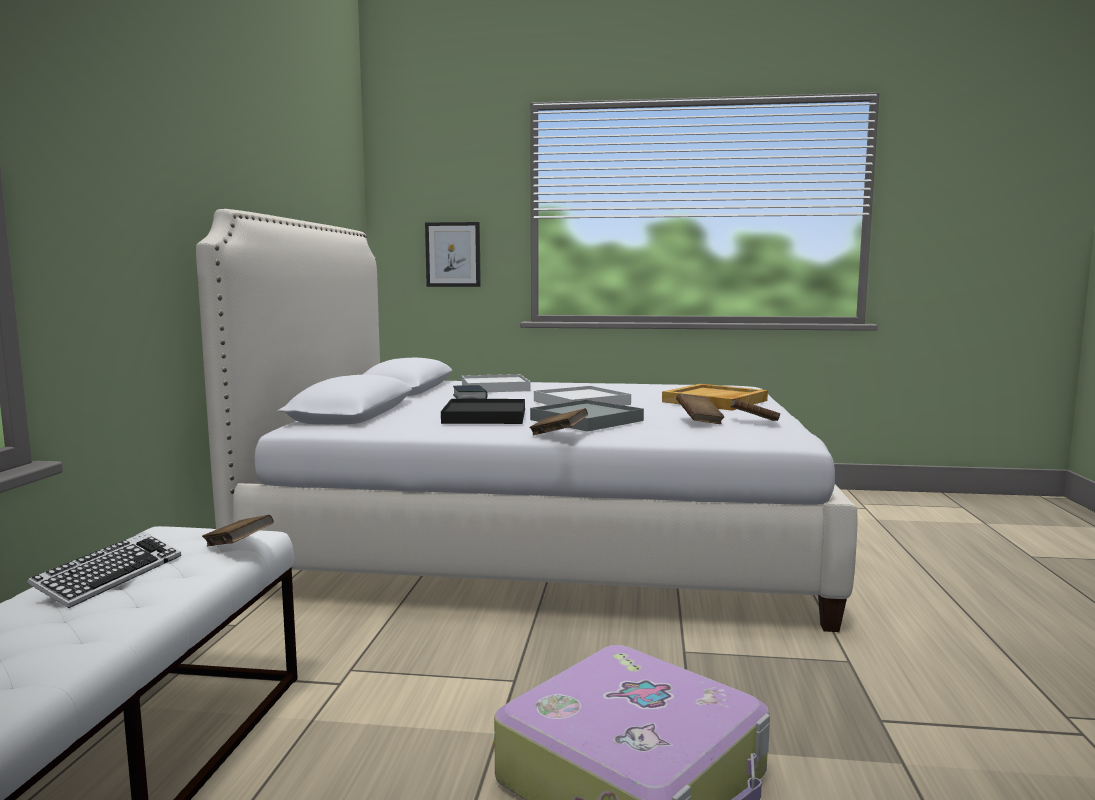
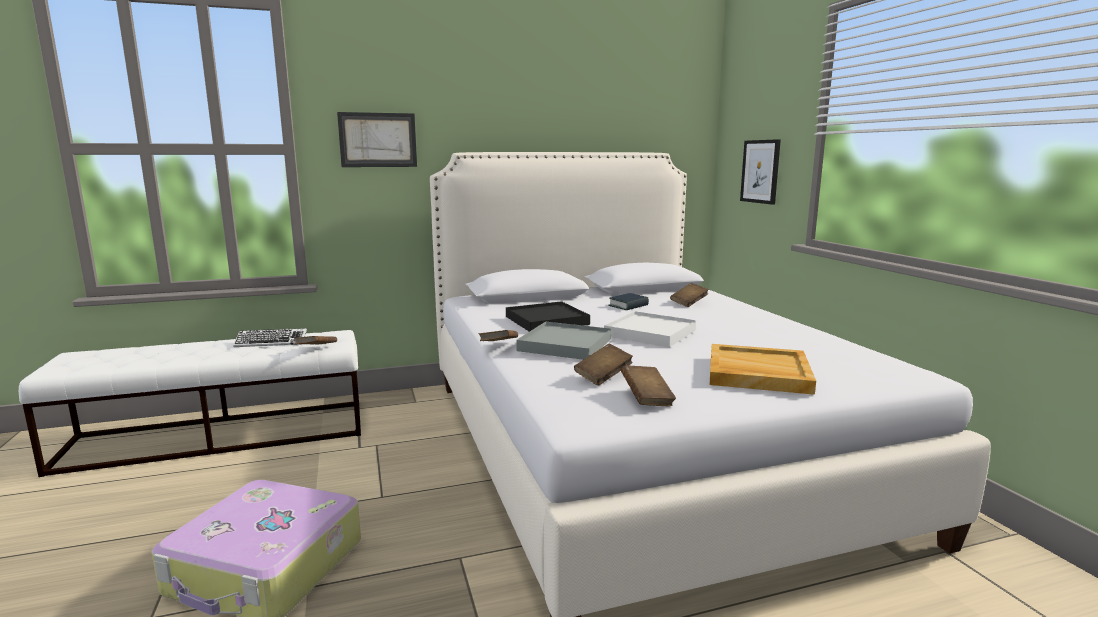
camera: 65 degrees right, 5 degrees up
(115, 173) = (378, 140): none -> picture
(494, 387) = (689, 303): white tray -> brown book

